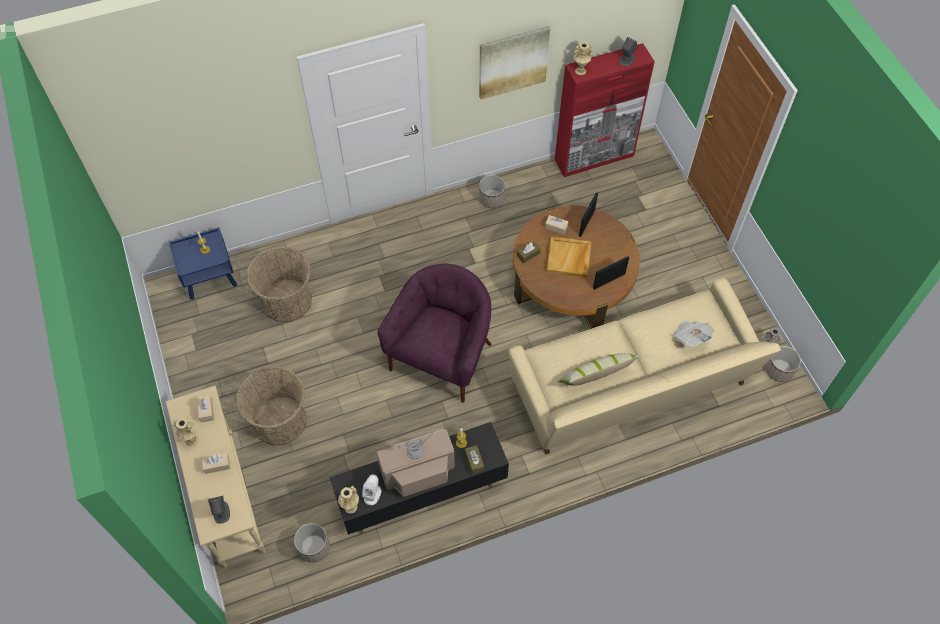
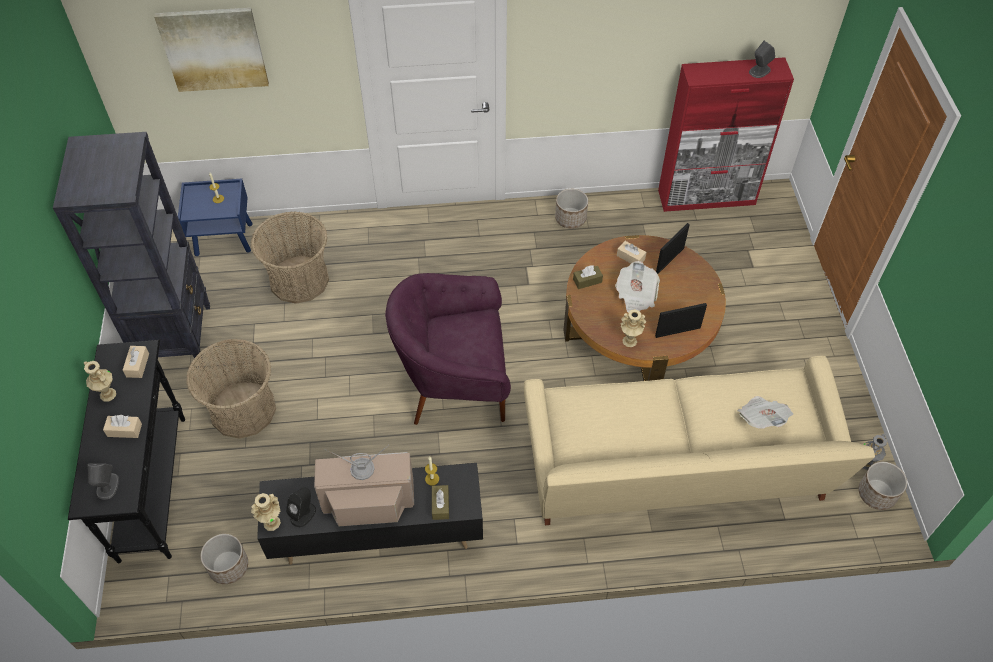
camera: 15 degrees right, 5 degrees down
(202, 374) = (177, 338): none -> black bookcase
(230, 500) = (153, 486): beige console table -> black console table
(372, 494) = (303, 514): white speaker -> black speaker
(442, 357) = (455, 381): purple armchair -> purple armchair turned 135 degrees counterclockwise
(513, 62) = (615, 45): picture -> picture (213, 49)
(569, 258) = (635, 296): beige tray -> newspaper
(580, 71) = (698, 73): beige vase -> beige vase (629, 341)
(596, 376) = (625, 438): pillow -> none

